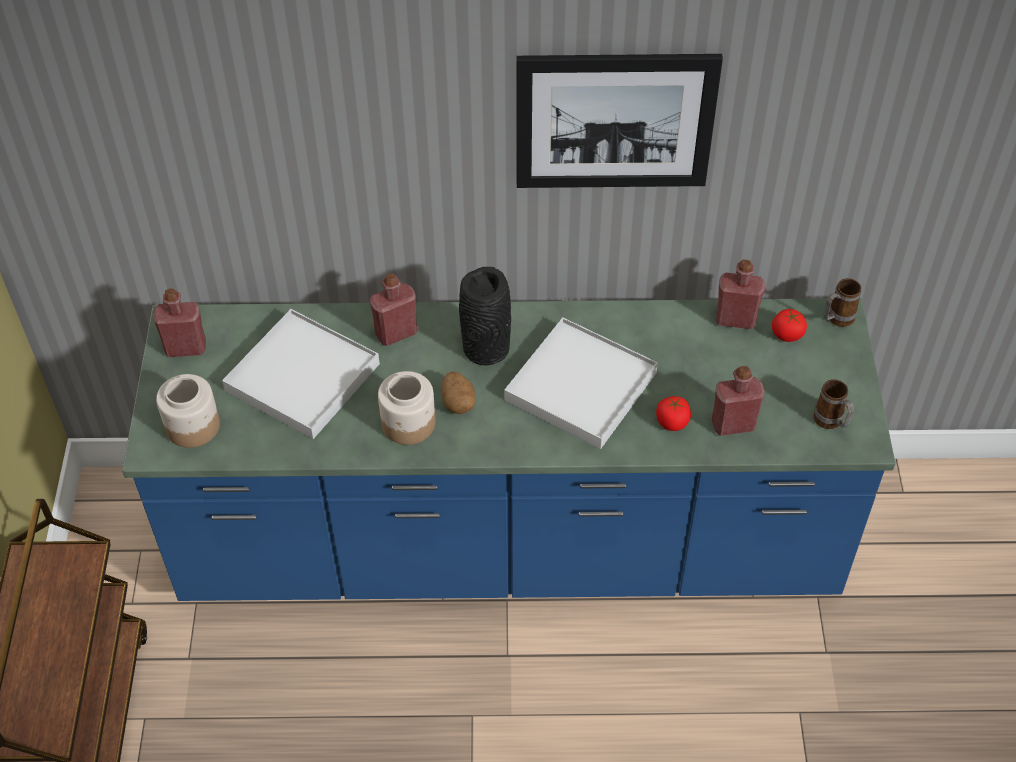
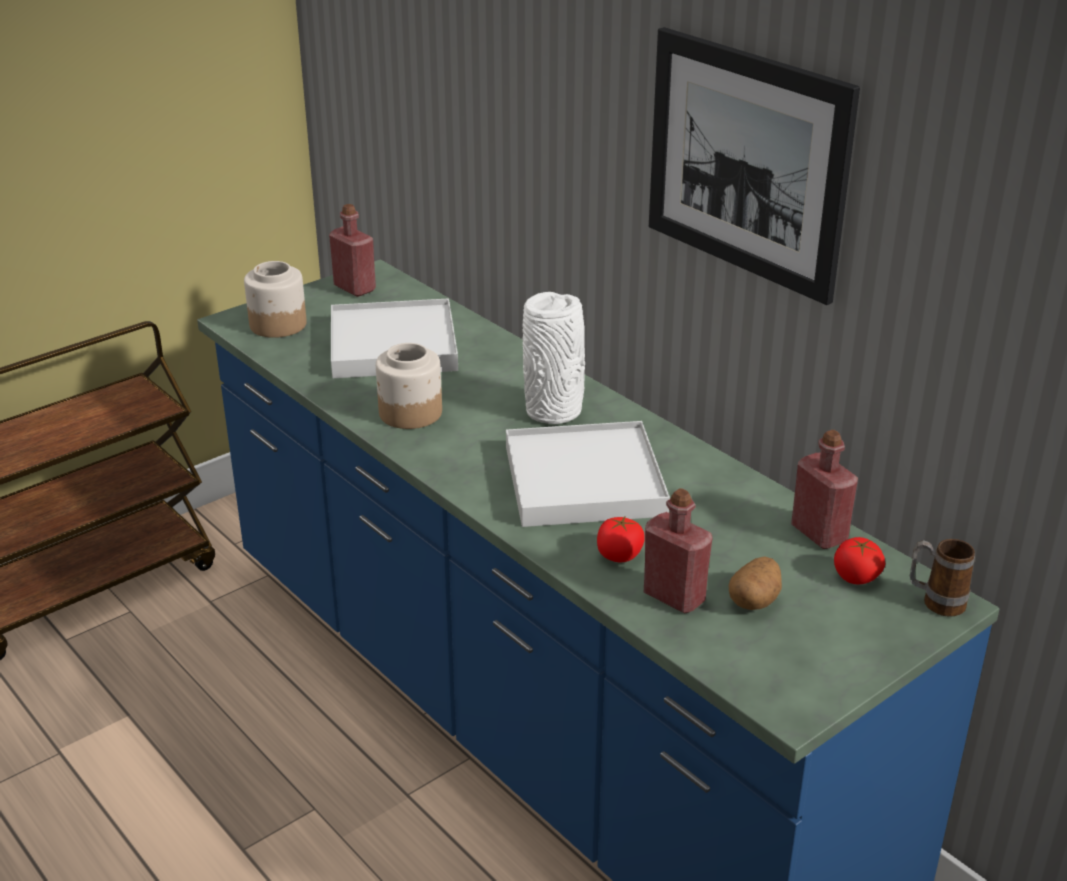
camera: 50 degrees right, 20 degrees down
(396, 333) = (504, 363): red bottle -> none
(458, 402) = (469, 426): potato -> potato (754, 600)
(486, 347) = (555, 411): black vase -> white vase
(831, 423) = (780, 667): mug -> none

